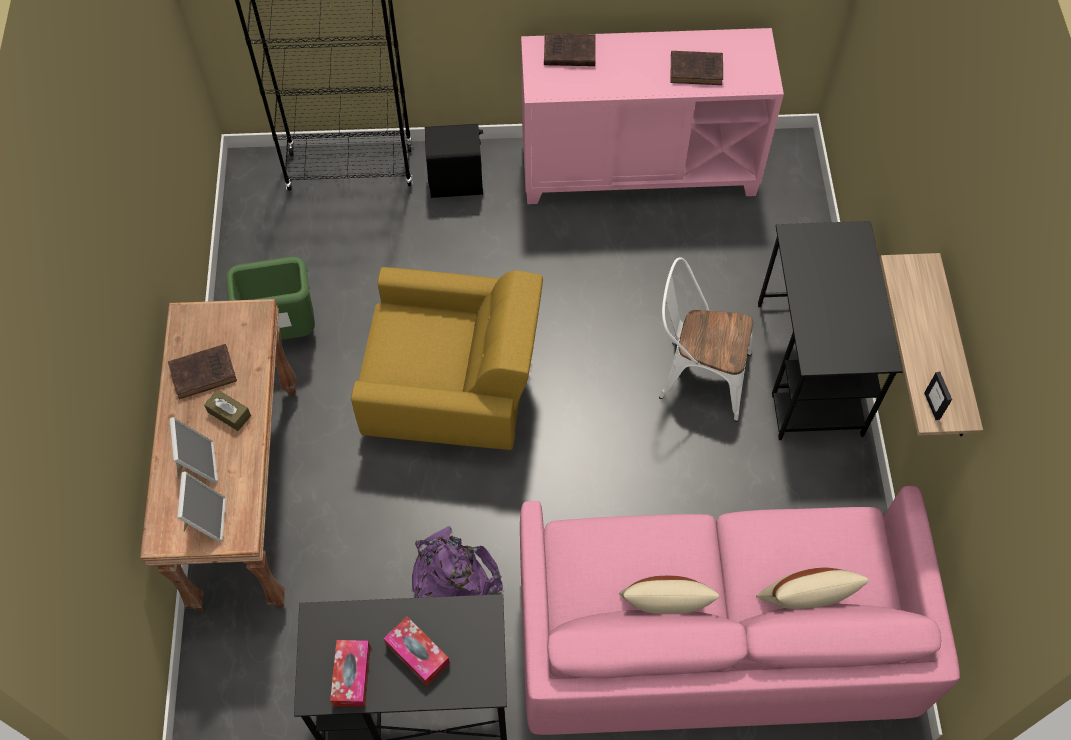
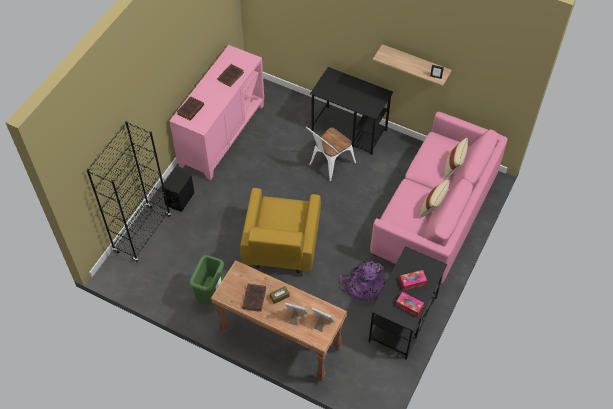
camera: 60 degrees left, 5 degrees down
(454, 391) = (281, 247): yellow armchair -> yellow armchair turned 150 degrees clockwise

